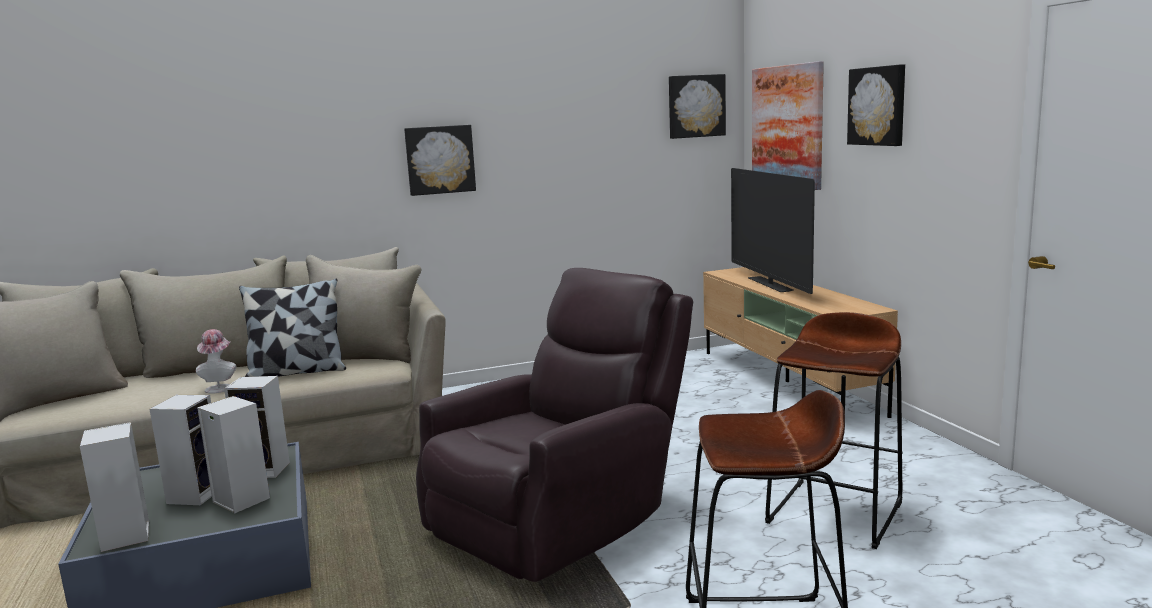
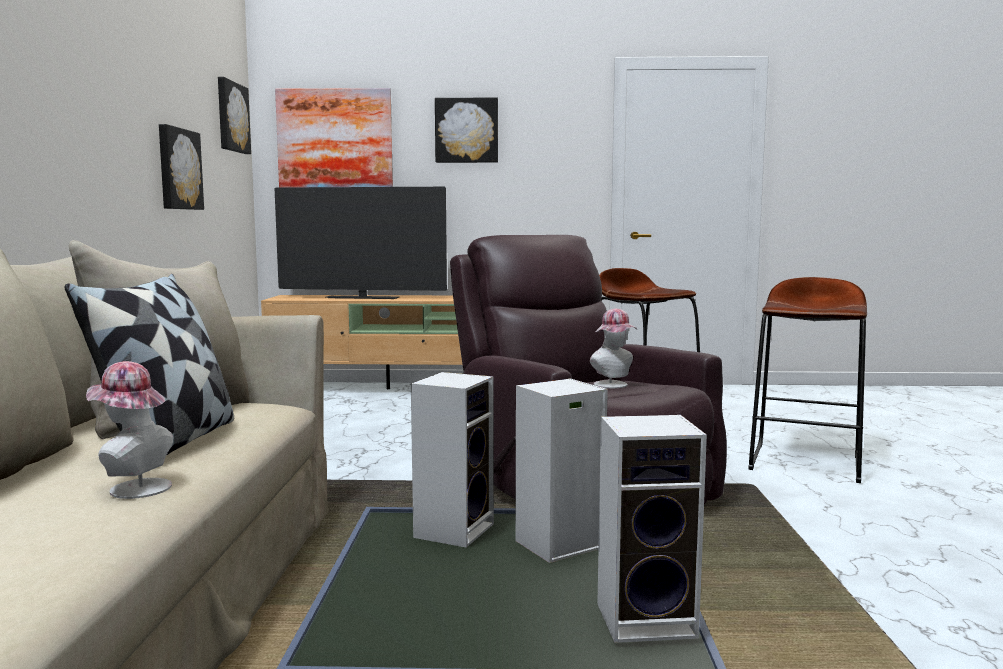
camera: 70 degrees left, 5 degrees down
(196, 494) = (500, 576): speaker -> none
(440, 159) = (65, 121): picture -> picture (178, 169)
(529, 436) = (614, 385): none -> hat

